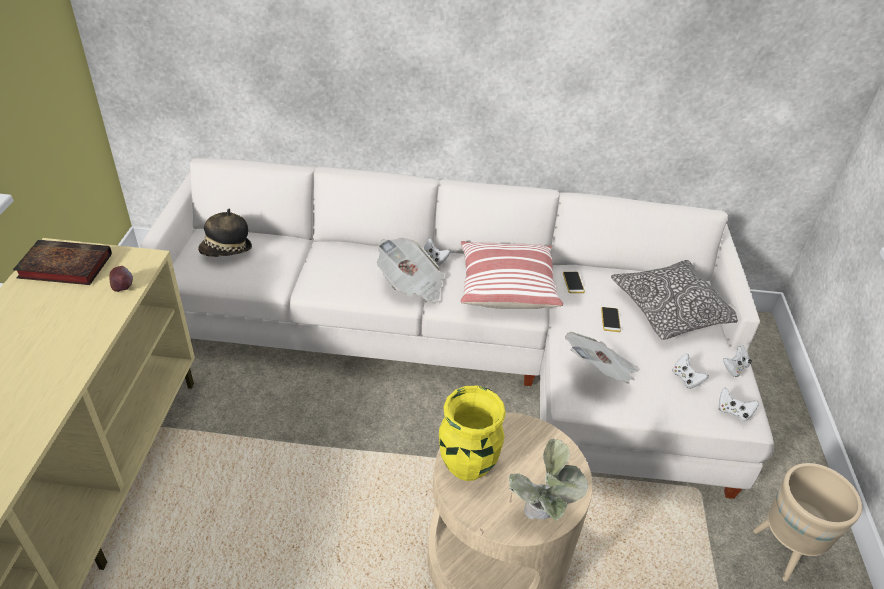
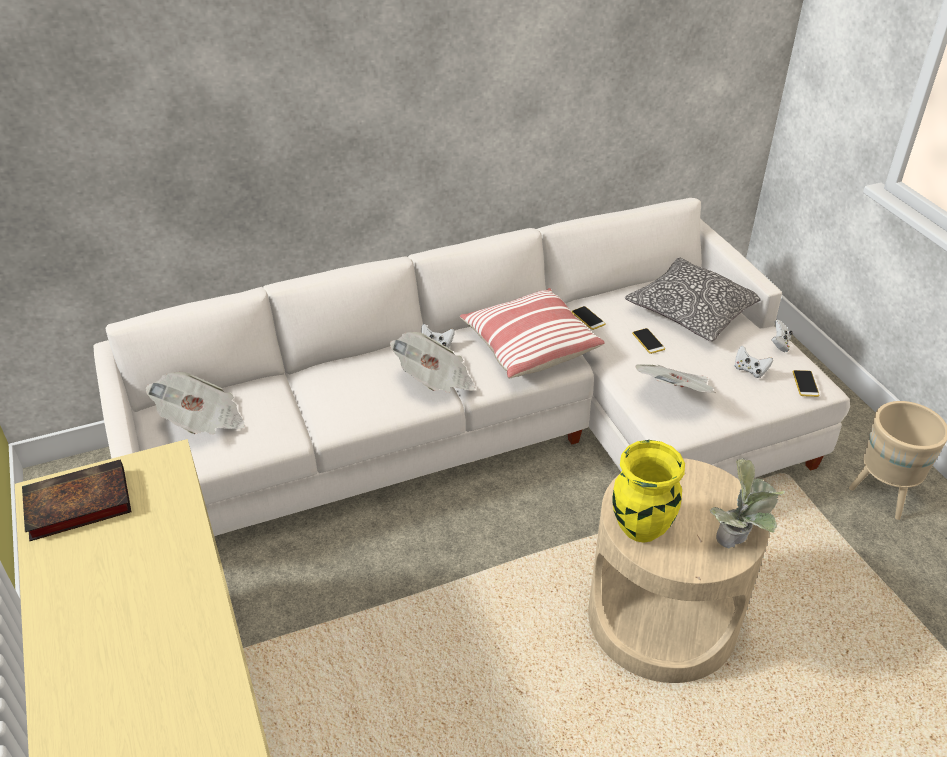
camera: 25 degrees left, 0 degrees up
(123, 287) = (172, 498): apple -> none
(226, 251) = (202, 421): hat -> newspaper
(733, 412) = (805, 384): white game controller -> phone

